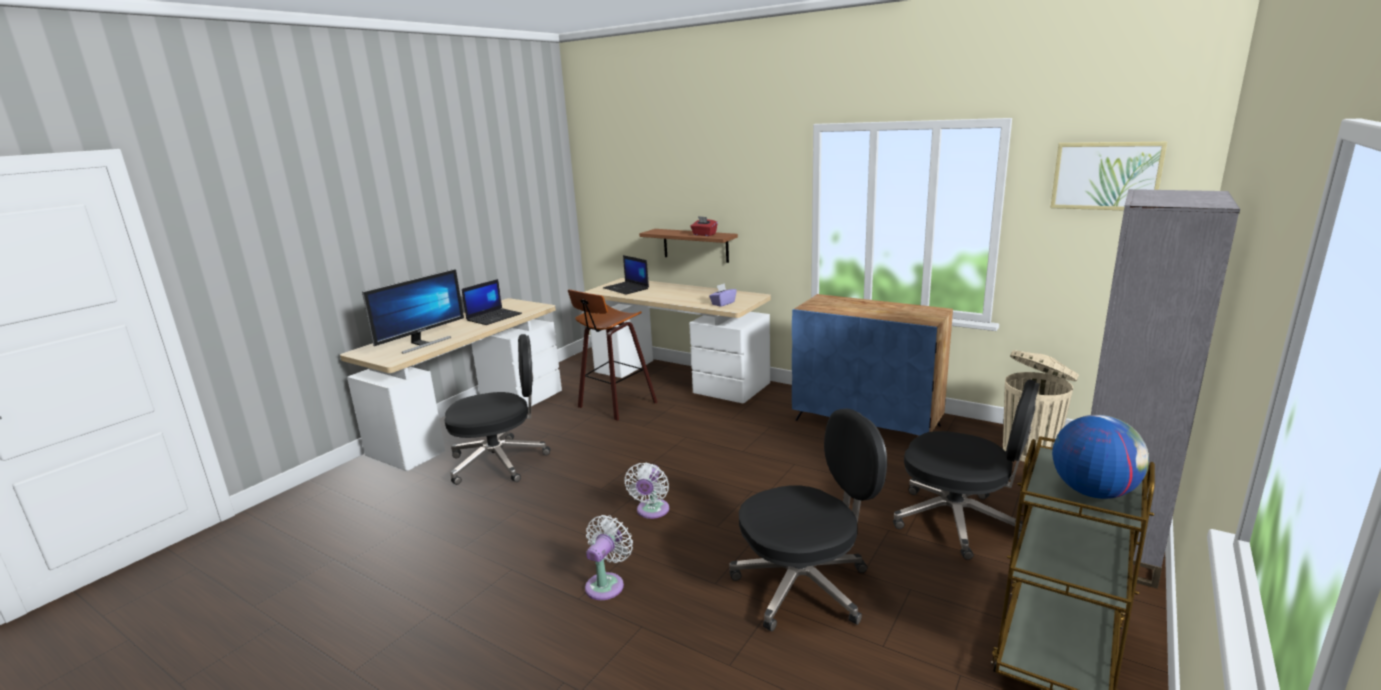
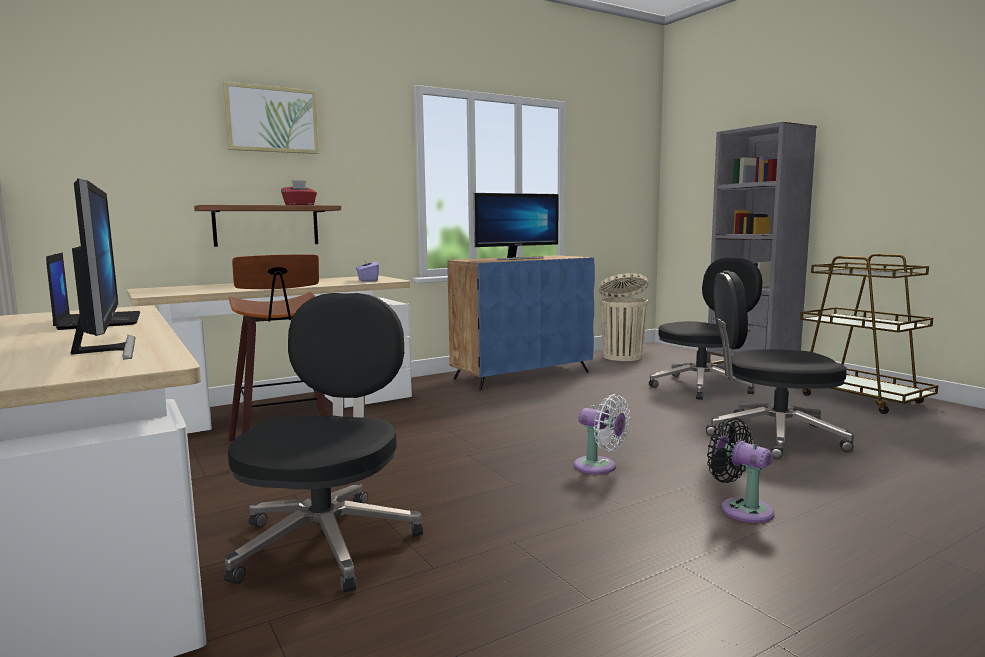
camera: 65 degrees left, 10 degrees down
(607, 584) = (741, 509): white fan -> black fan
(627, 288) = (190, 289): laptop -> none
(804, 585) = (772, 436): black office chair -> black office chair turned 90 degrees counterclockwise
(865, 308) = (516, 258): none -> monitor
(1092, 492) = (880, 272): globe -> none
(1106, 176) = (615, 149): picture -> picture (272, 119)

